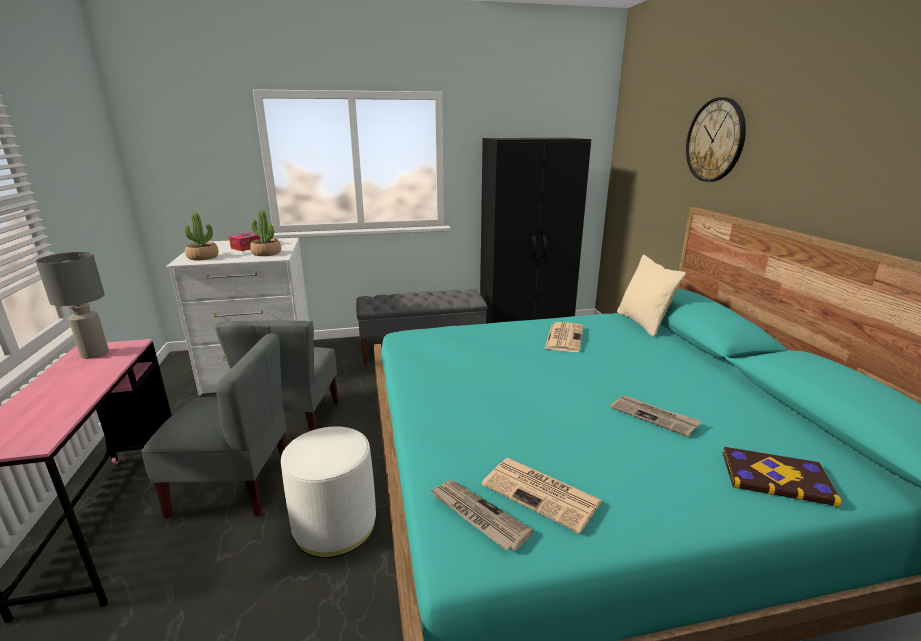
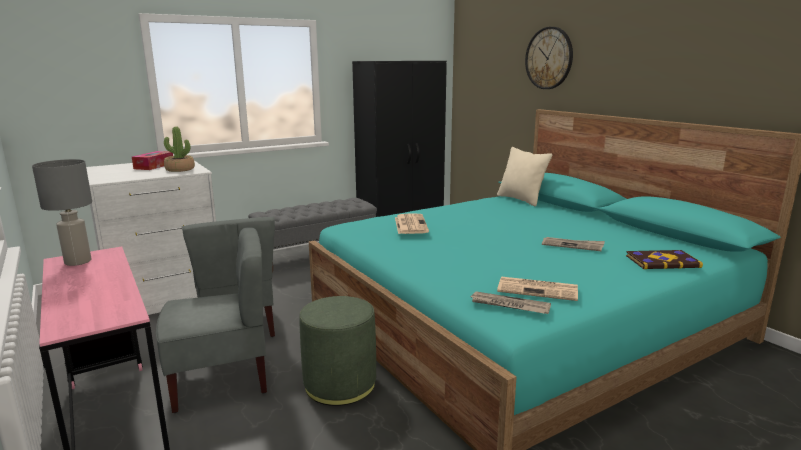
camera: 20 degrees left, 5 degrees down
(203, 257) = (116, 176): potted plant -> none
(335, 526) = (340, 384): white ottoman -> green ottoman
(564, 337) = (473, 213): newspaper -> newspaper (410, 224)

